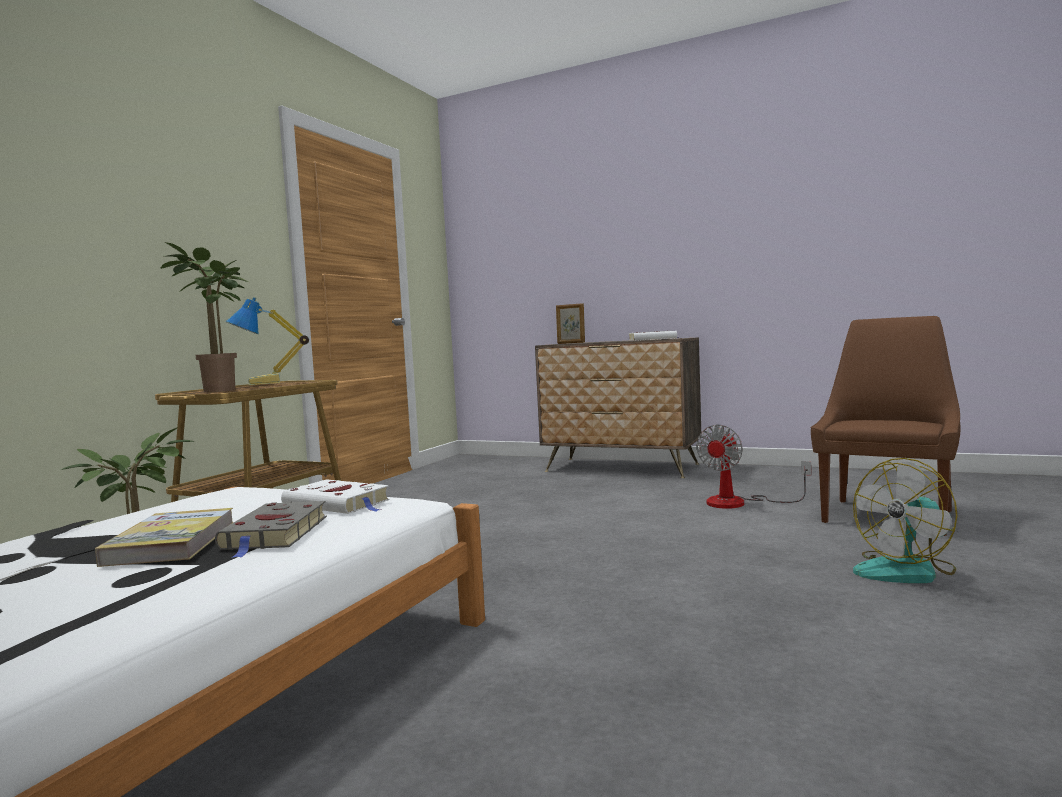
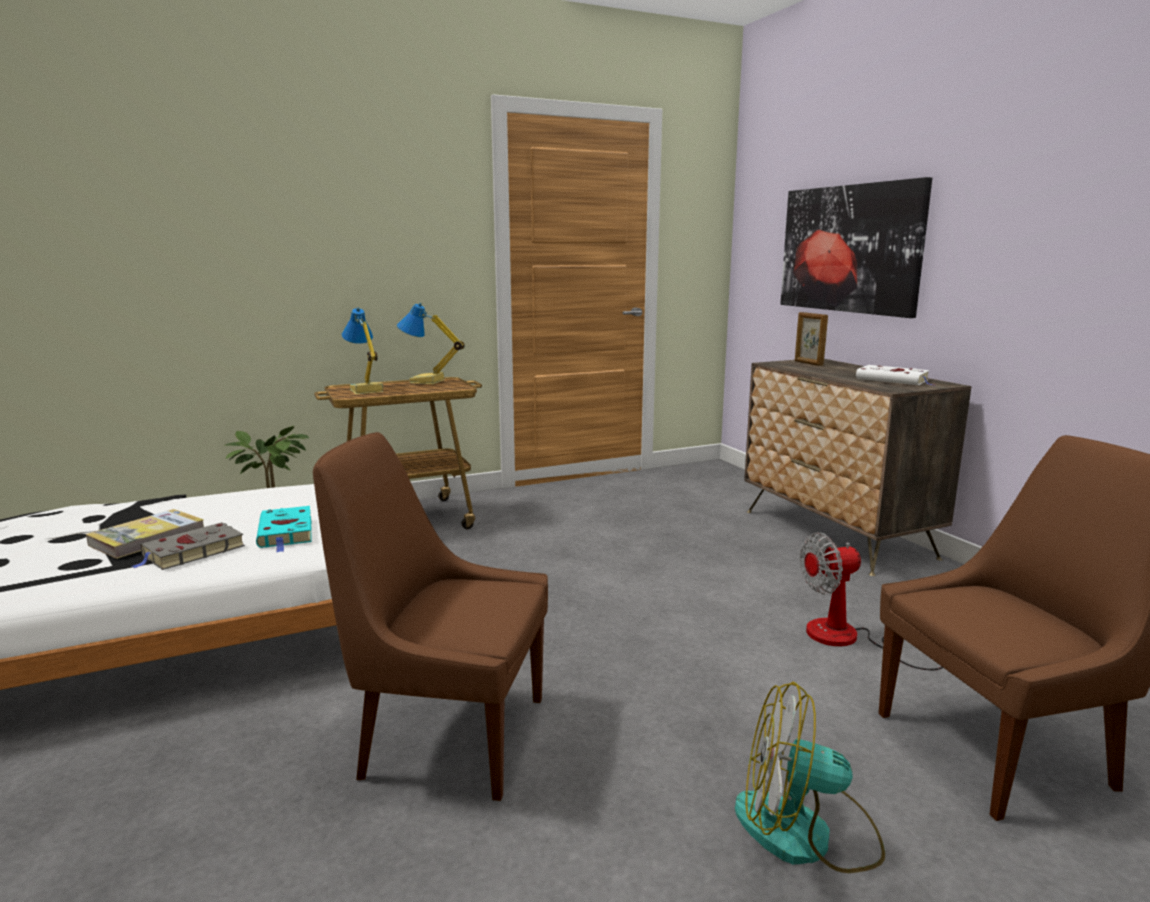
camera: 40 degrees right, 10 degrees up
(220, 391) = (365, 391): potted plant -> table lamp
(339, 504) = (286, 533): white book -> turquoise book
(575, 259) = (849, 249): none -> picture
(643, 624) = (447, 736): none -> brown chair

